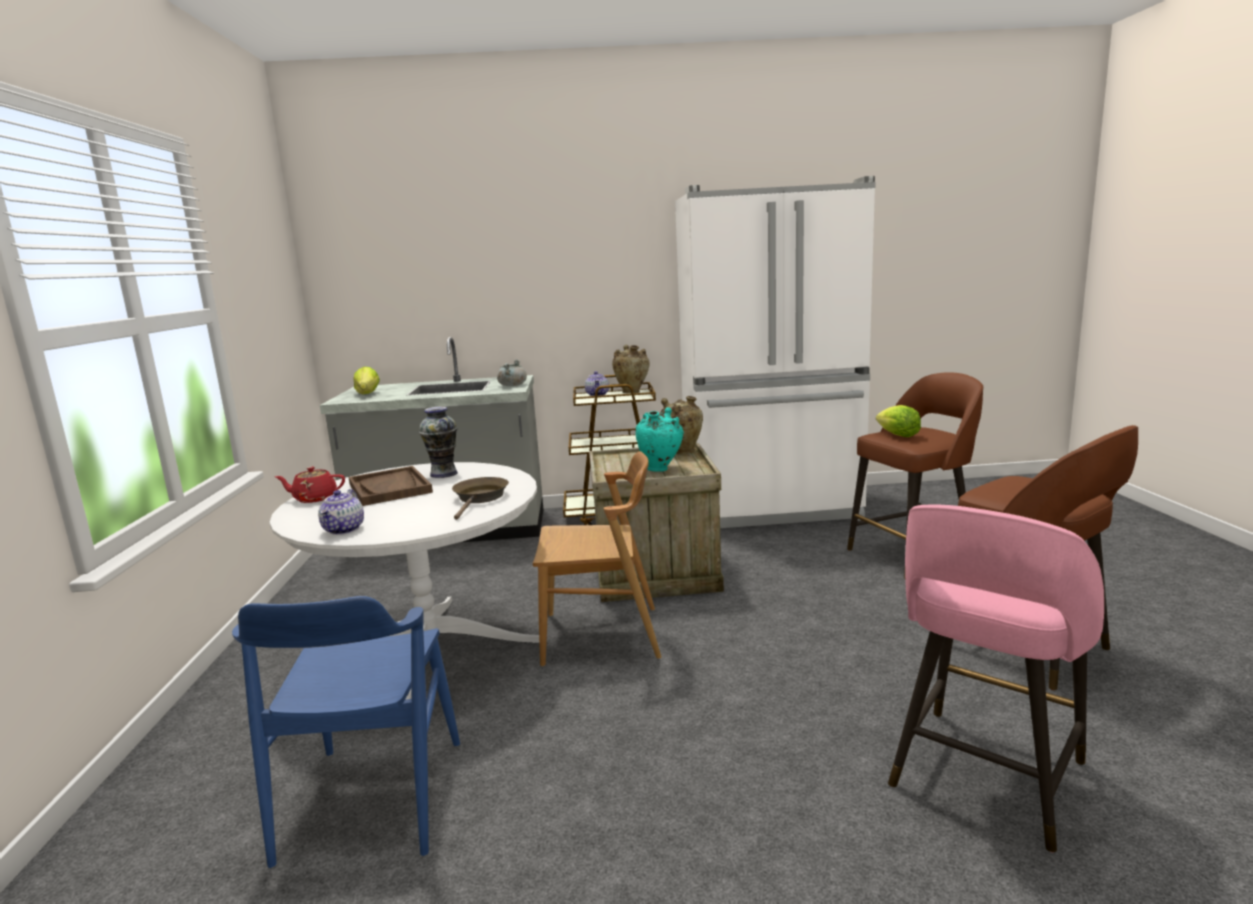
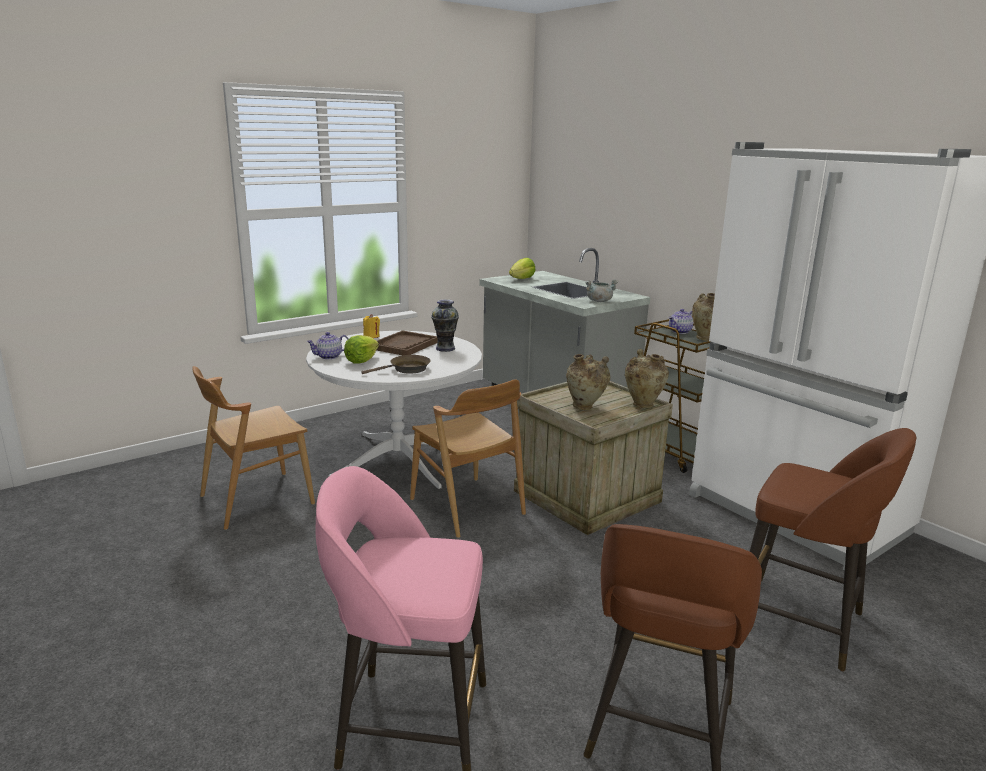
camera: 55 degrees right, 5 degrees up
(314, 498) = (371, 336): red teapot -> yellow candle
(372, 800) = (256, 499): blue chair -> brown chair
(660, 469) = (585, 408): turquoise vase -> beige vase
(897, 435) = (801, 477): lettuce -> lettuce (361, 360)

